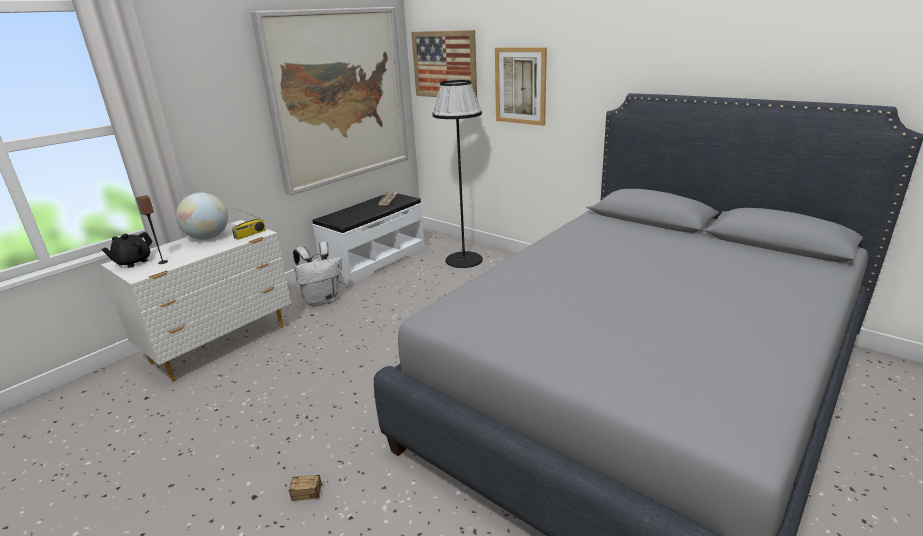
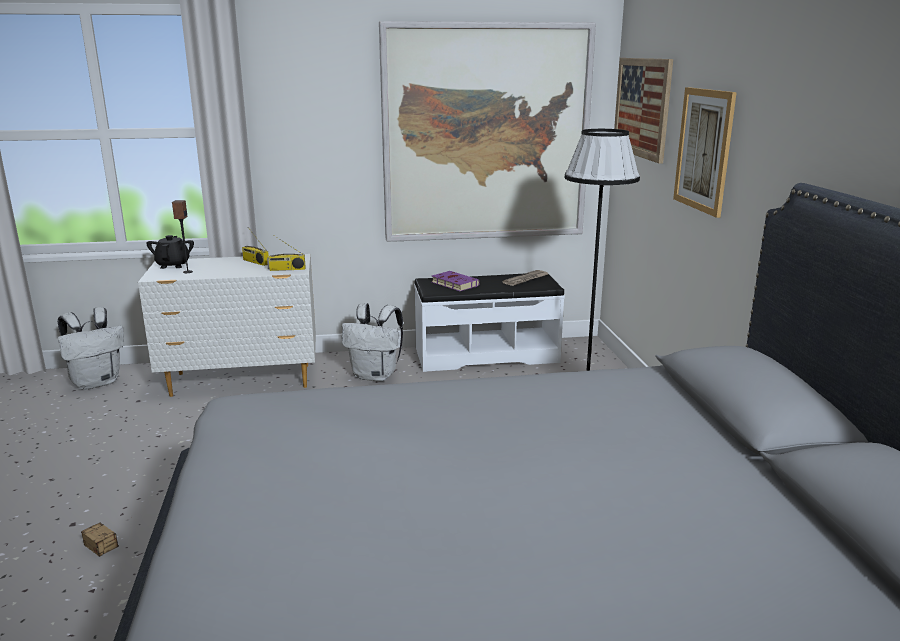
camera: 40 degrees right, 5 degrees down
(71, 405) = (97, 382): none -> white backpack
(133, 262) = (173, 265): black teapot -> black teapot turned 105 degrees clockwise
(208, 238) = (255, 262): globe -> radio
(348, 214) = (453, 284): none -> purple book

